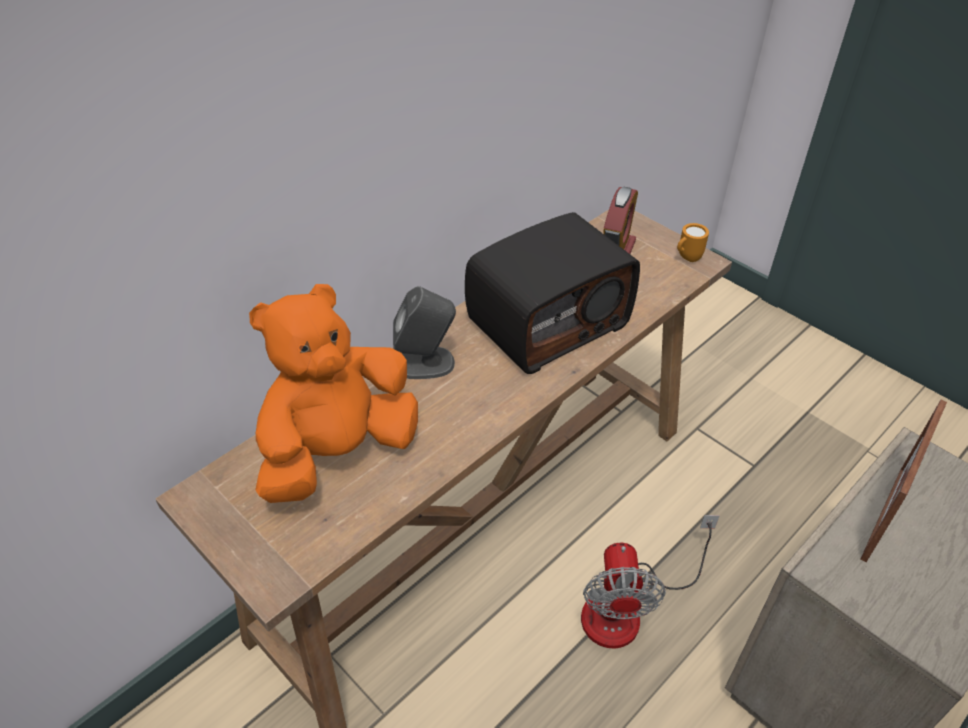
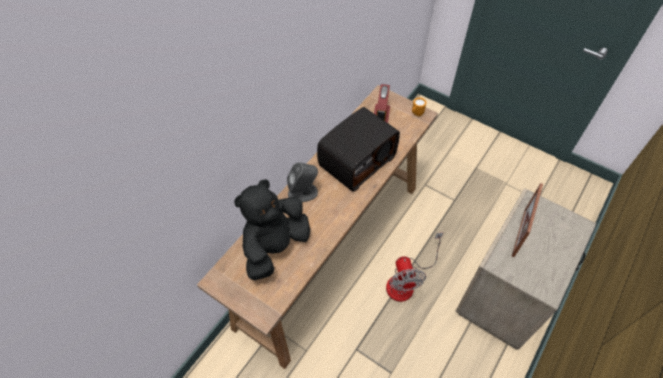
camera: 10 degrees left, 10 degrees up
(338, 452) = (275, 247): orange plush toy -> black plush toy

